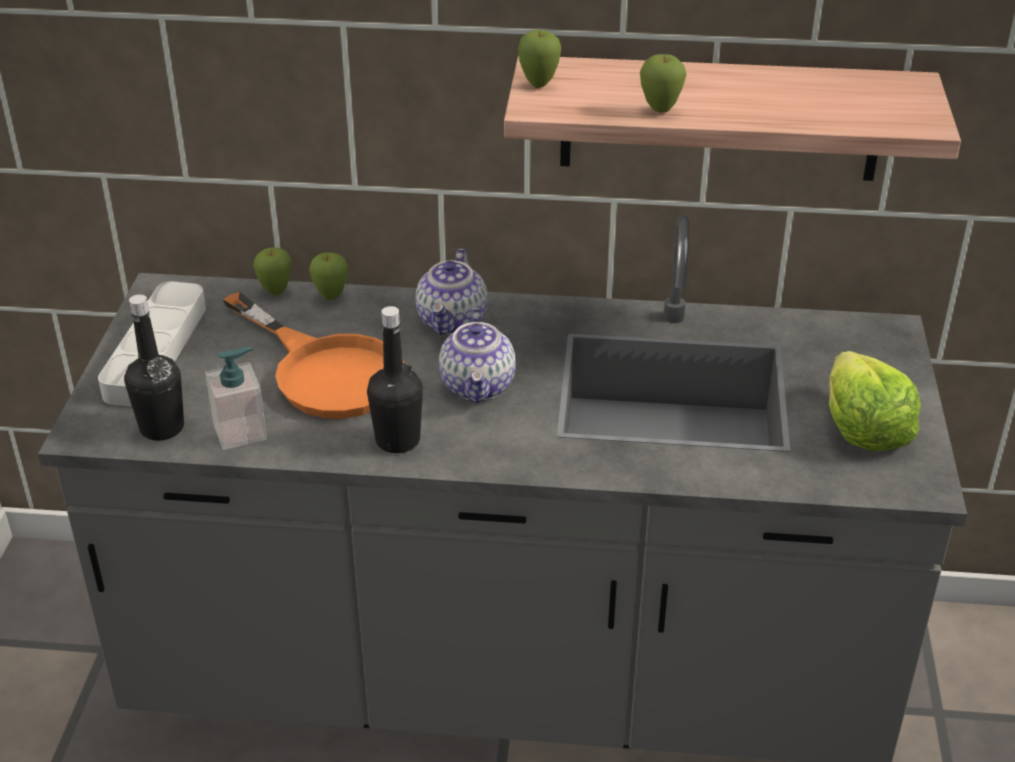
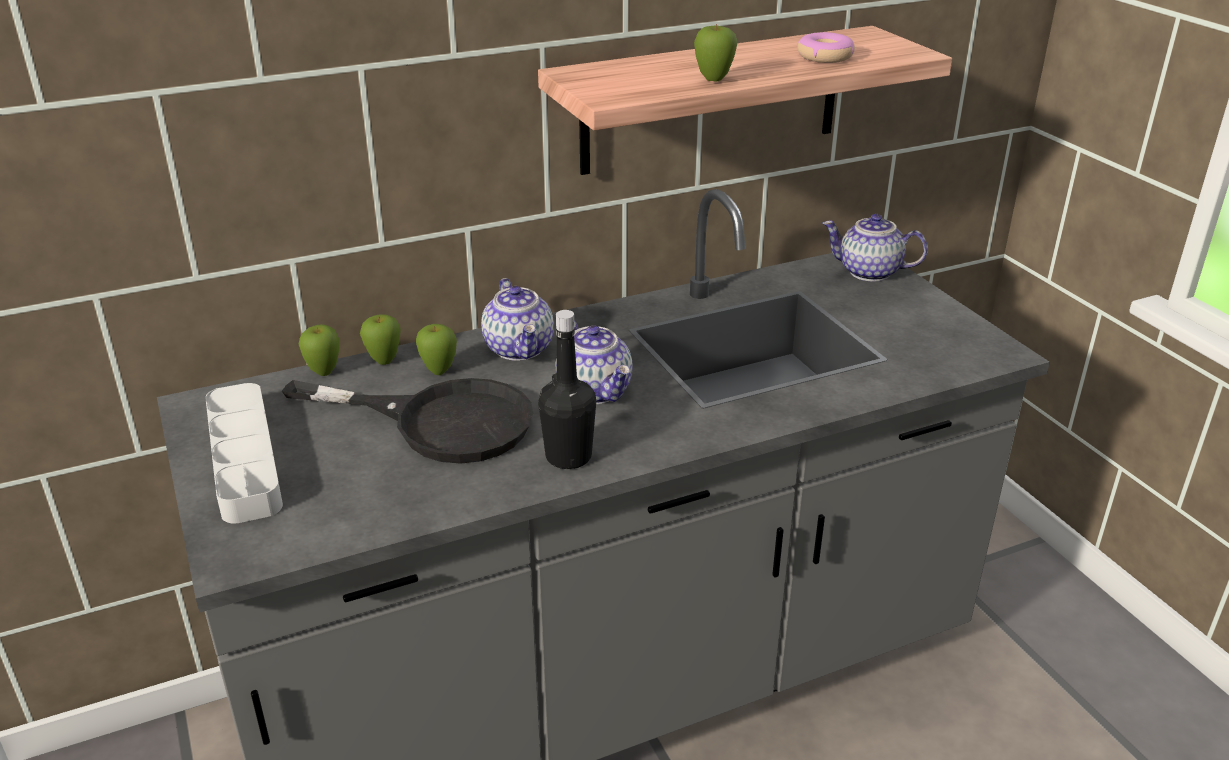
camera: 30 degrees left, 5 degrees down
(162, 428) = (319, 525): black bottle -> none
(240, 432) = (407, 501): soap dispenser -> none
(325, 370) = (440, 422): orange frying pan -> black frying pan
(539, 84) = (588, 83): apple -> apple (439, 371)
(817, 106) = (825, 57): none -> donut
(863, 428) = (920, 328): lettuce -> none
(878, 348) = (868, 272): none -> teapot

